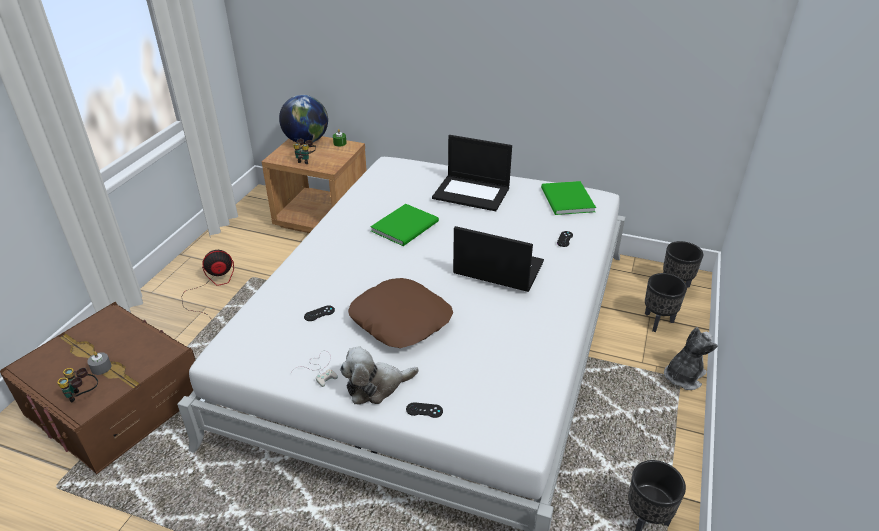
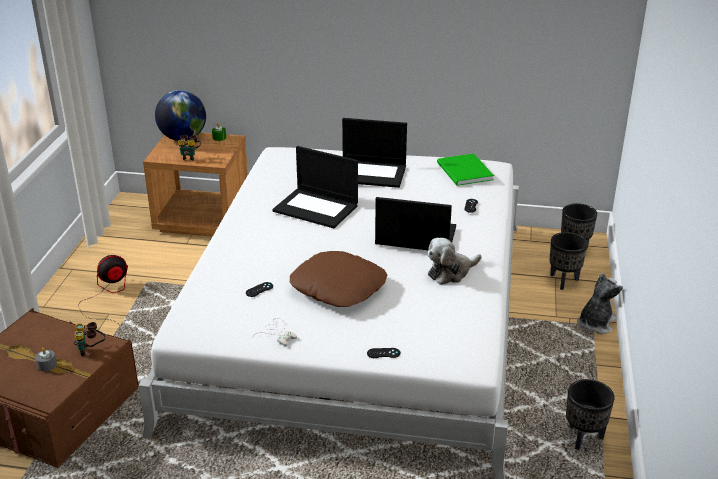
camera: 10 degrees left, 5 degrees down
(83, 396) = (41, 390): binoculars -> binoculars (91, 350)
(376, 386) = (334, 340): plush toy -> plush toy (451, 272)
(407, 226) = (317, 208): green book -> laptop

